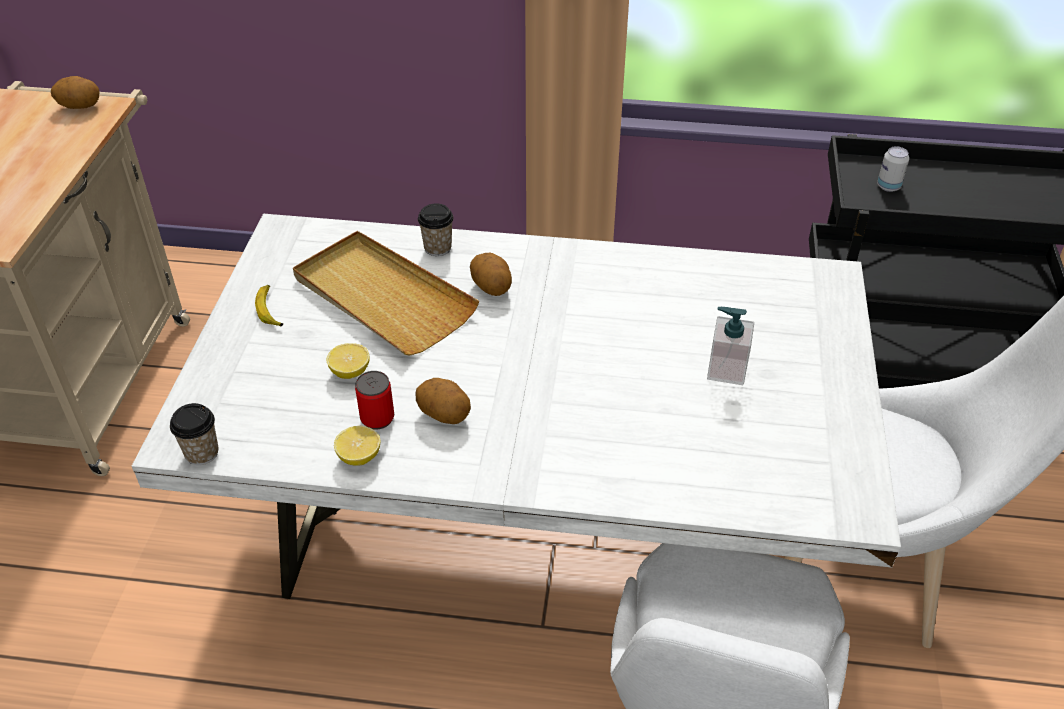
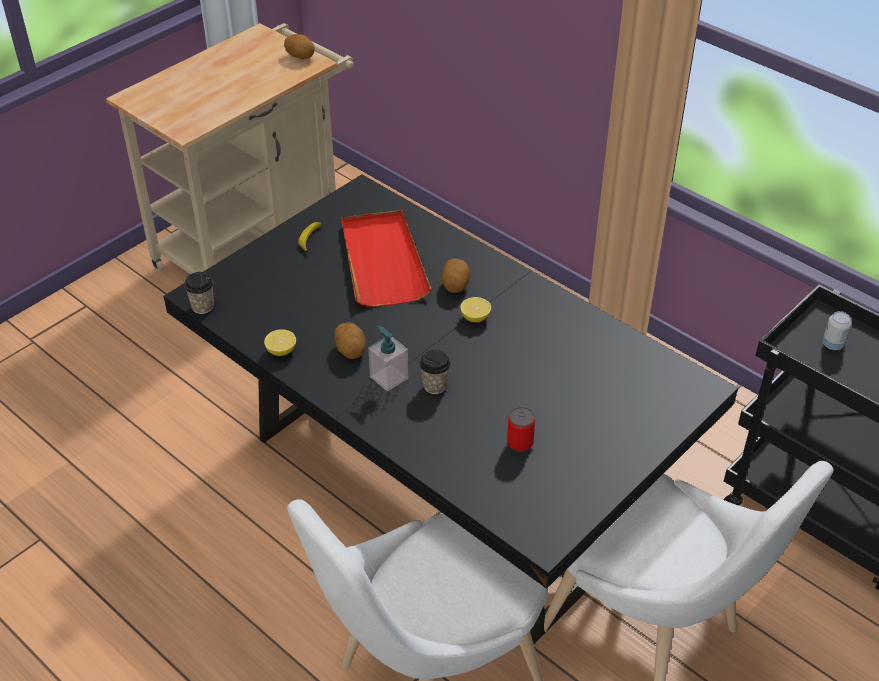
camera: 35 degrees right, 0 degrees up
(350, 372) = (321, 299): lemon -> lemon (475, 318)
(377, 418) = (311, 334): can -> can (520, 443)
(382, 297) = (382, 261): beige tray -> red tray
(437, 248) = (447, 244): cup -> cup (435, 386)
(528, 543) = (436, 489): white dining table -> black dining table
(726, 370) = (554, 411): soap dispenser -> soap dispenser (389, 377)

